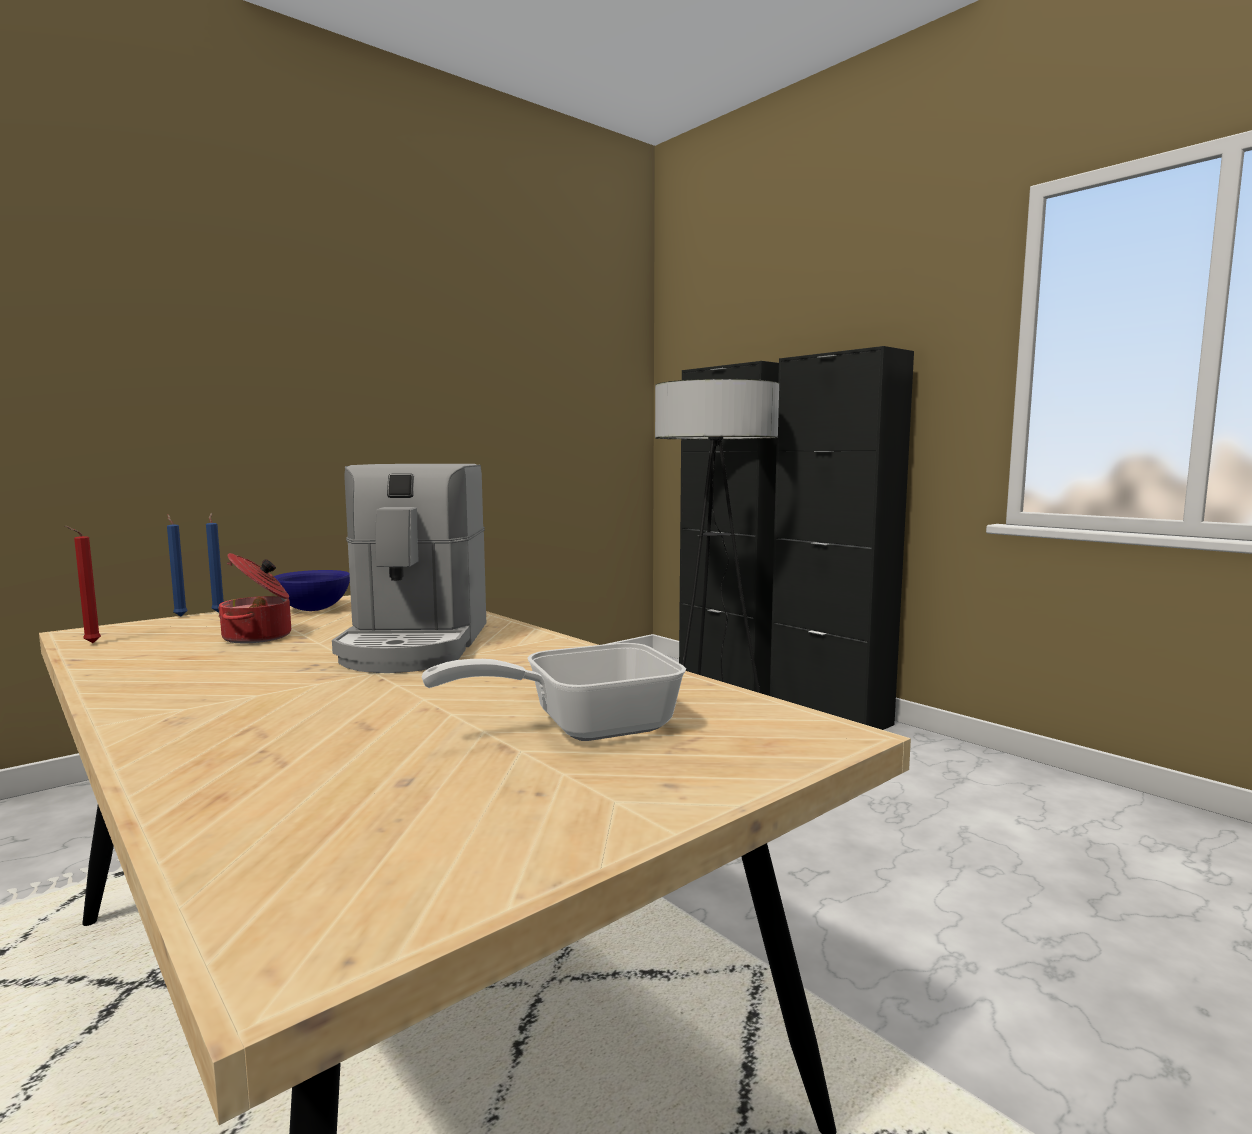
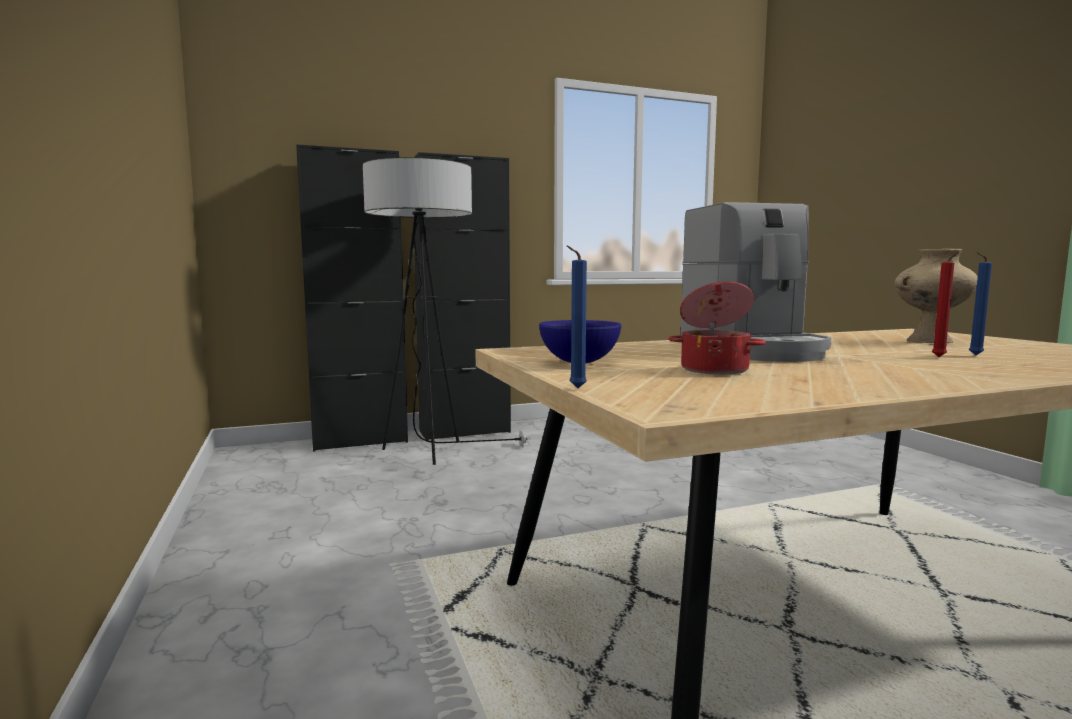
camera: 70 degrees left, 0 degrees up
(89, 643) = (736, 403): red candle -> red candle (940, 357)
(219, 612) = (562, 380): blue candle -> blue candle (973, 355)
(416, 645) = (753, 350): coffee machine -> coffee machine turned 60 degrees clockwise
(583, 726) = (929, 341): frying pan -> beige vase

